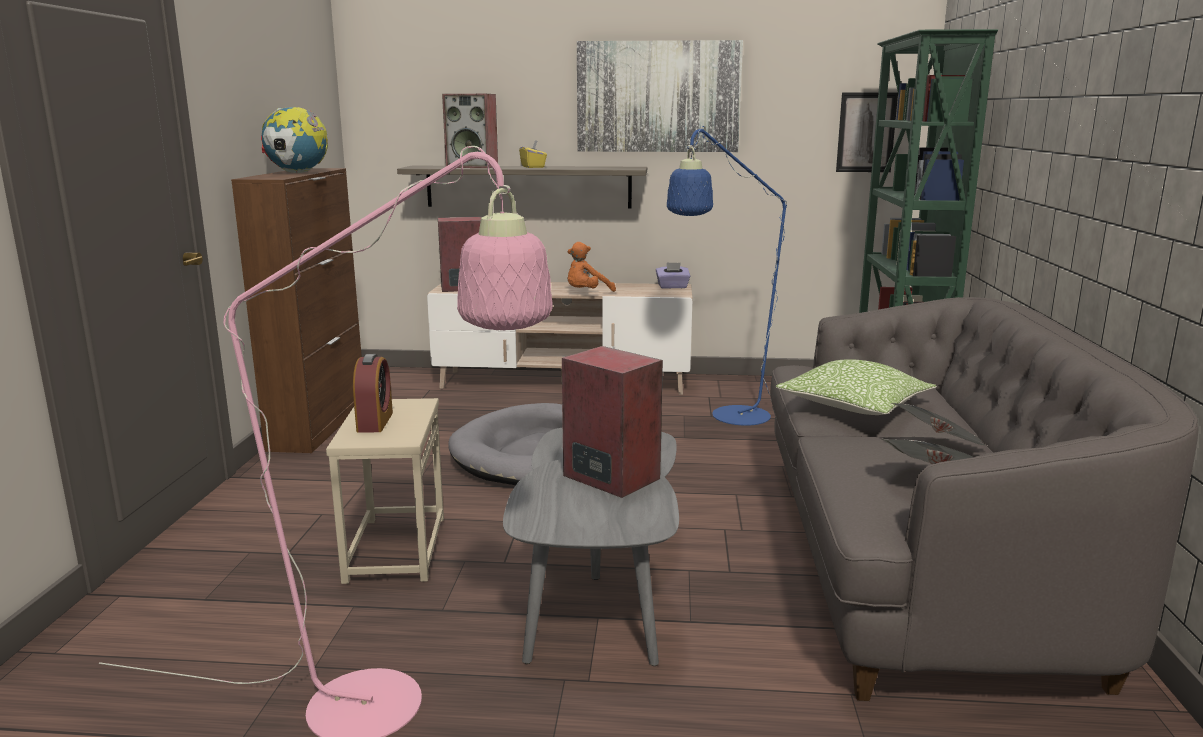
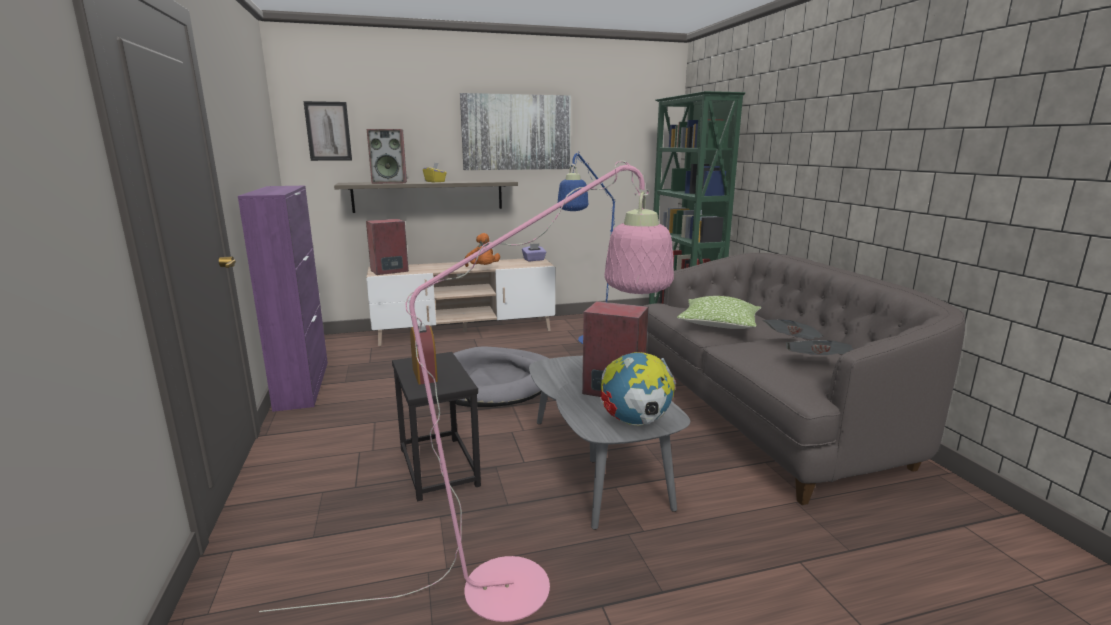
camera: 20 degrees left, 0 degrees up
(297, 173) = (279, 189): globe -> globe (635, 422)
(319, 424) = (303, 384): brown cabinet -> purple cabinet
(394, 548) = (437, 467): beige side table -> black side table
(587, 293) = (483, 268): orange plush toy -> orange plush toy turned 60 degrees counterclockwise
(866, 132) = (644, 155): picture -> picture (328, 131)

